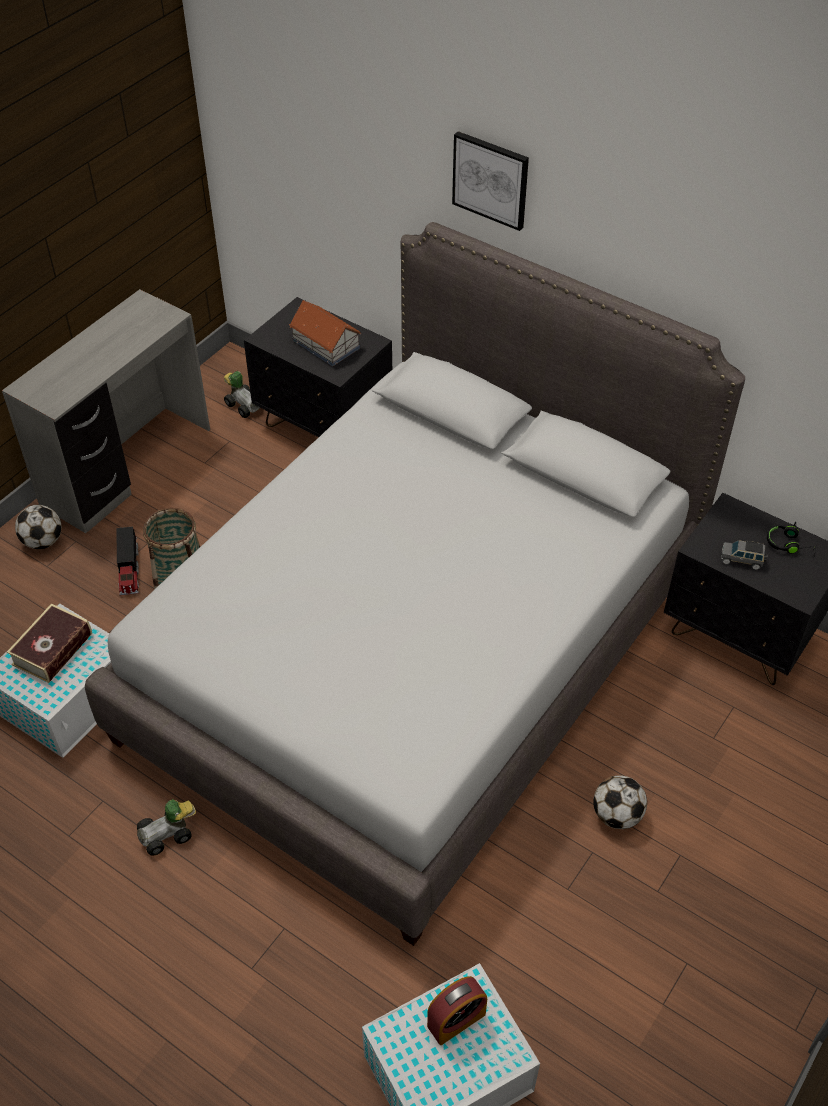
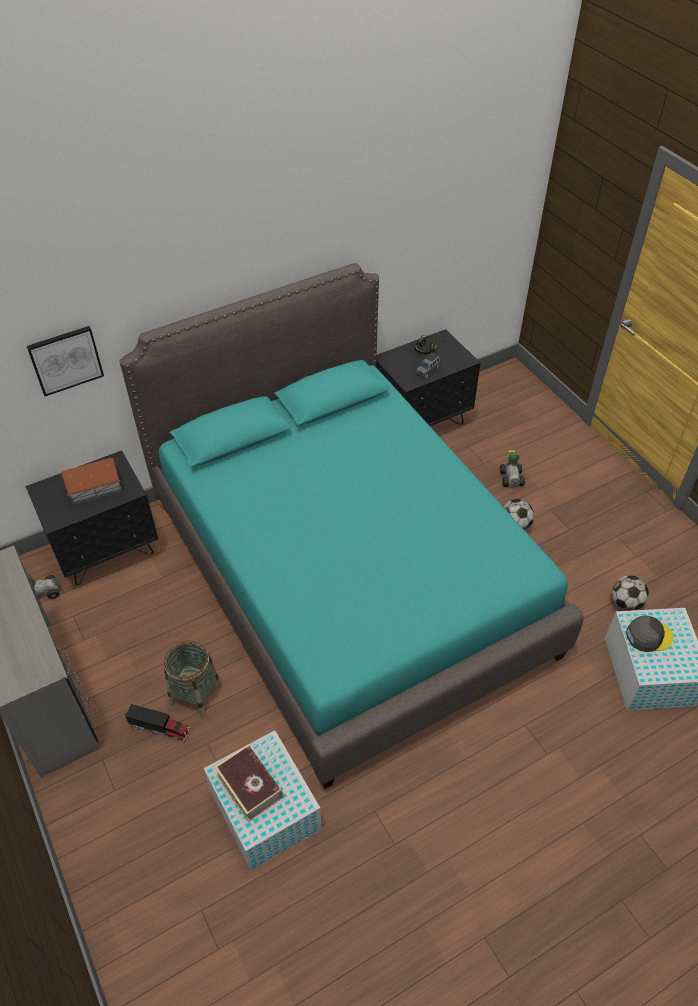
camera: 65 degrees left, 0 degrees up
(43, 541) = (84, 785): football -> football (625, 603)
(169, 834) = (423, 773): toy car -> toy car (511, 477)
(414, 655) = (349, 576): grey bed -> turquoise bed
(456, 1020) = (648, 636): alarm clock -> grey cap
(491, 179) = (168, 274): picture -> picture (65, 360)

